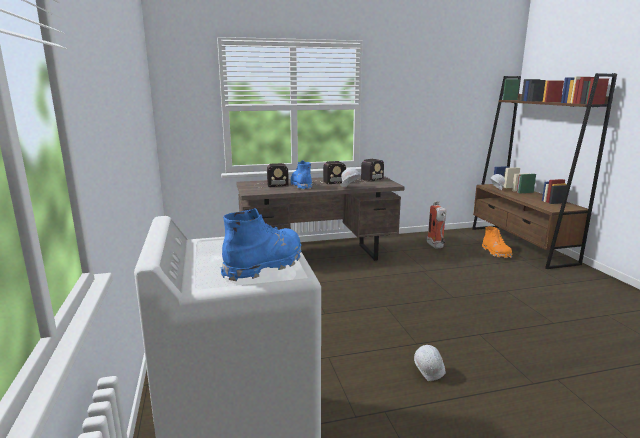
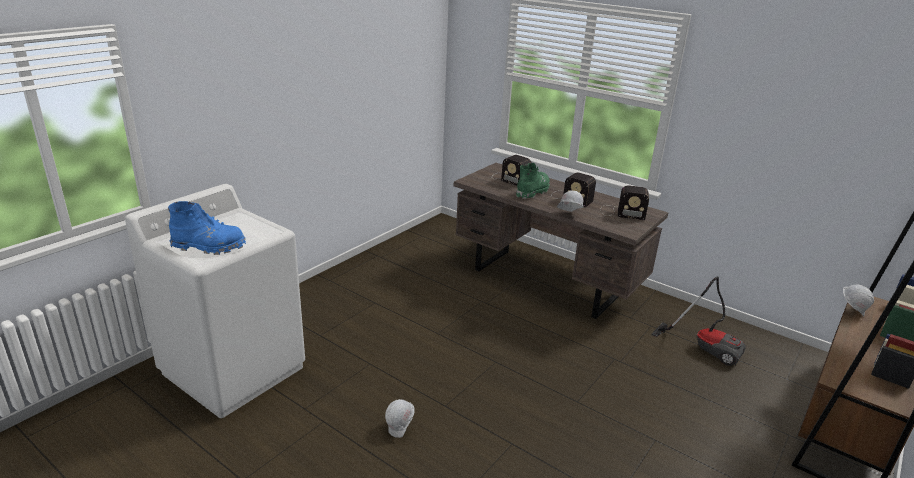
camera: 50 degrees right, 10 degrees up
(301, 186) = (533, 192): blue boot -> green boot
(436, 247) = (705, 347): fire extinguisher -> vacuum cleaner
(496, 253) = (772, 402): orange boot -> none

